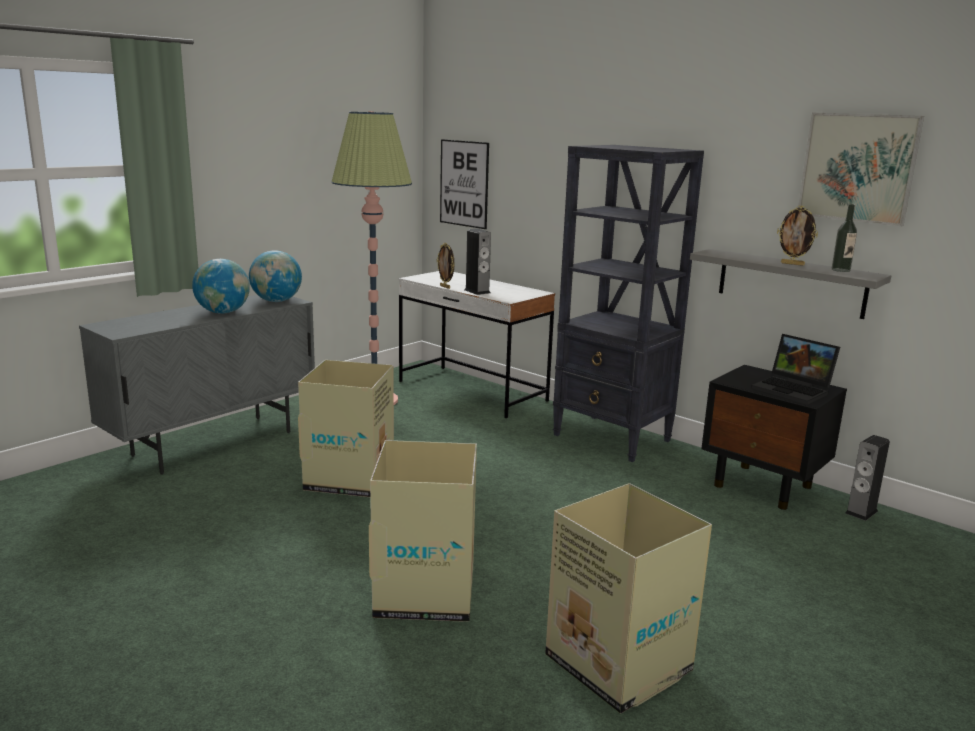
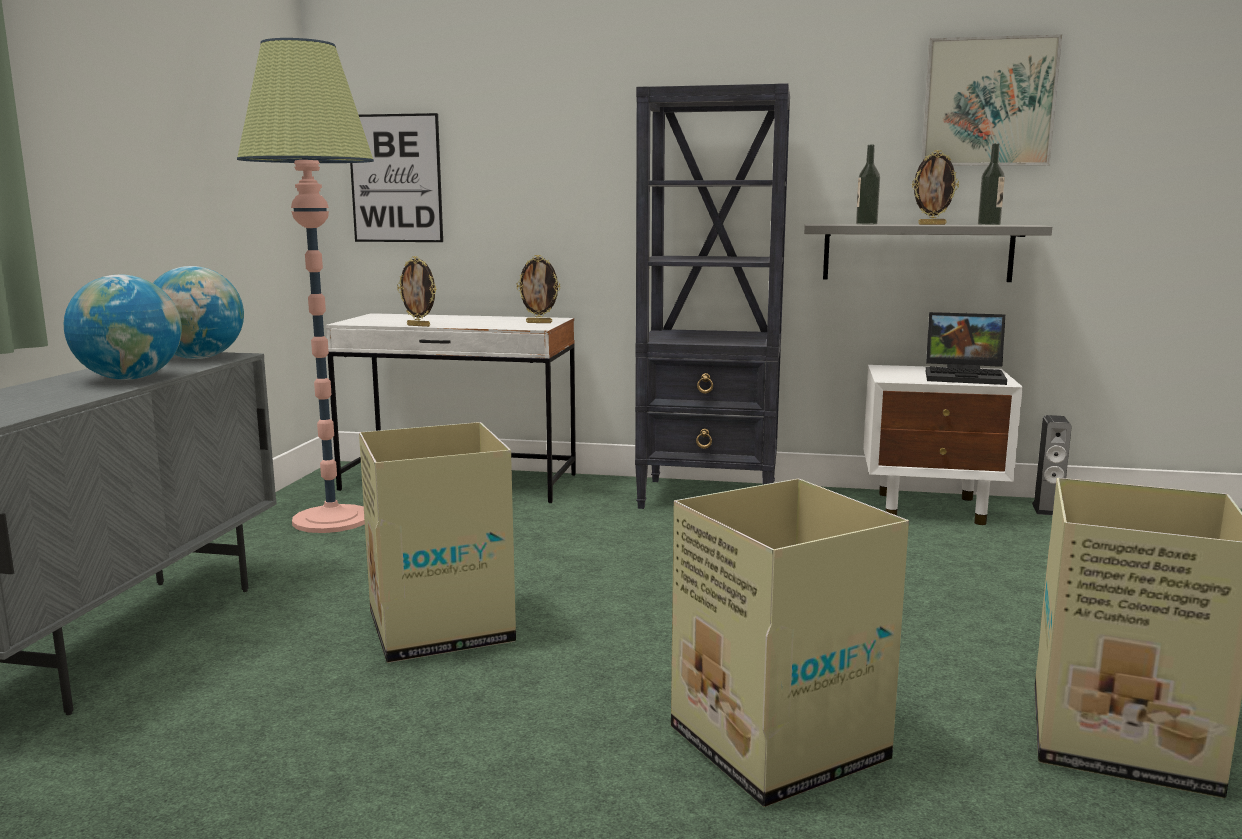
camera: 30 degrees left, 5 degrees down
(477, 291) = (473, 325): speaker -> none
(521, 295) = (539, 322): none -> picture frame
(746, 256) = (866, 224): none -> bottle
(764, 486) = (932, 508): black nightstand -> white nightstand

